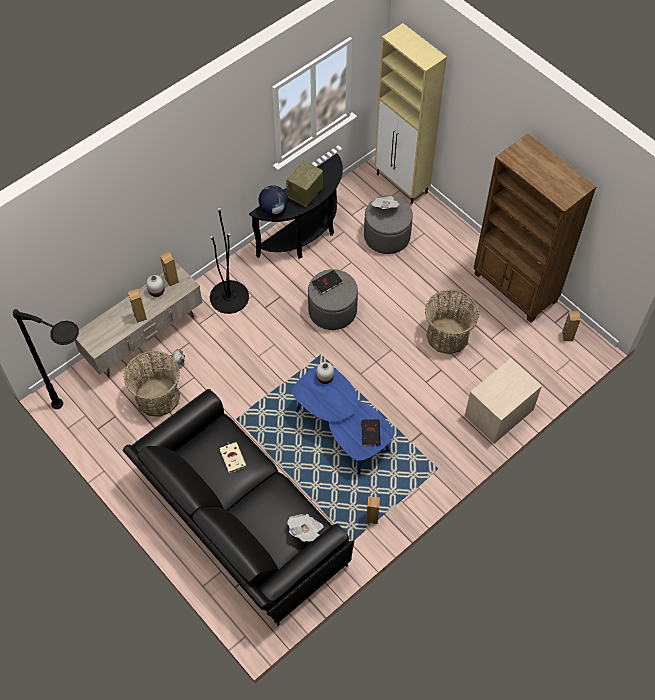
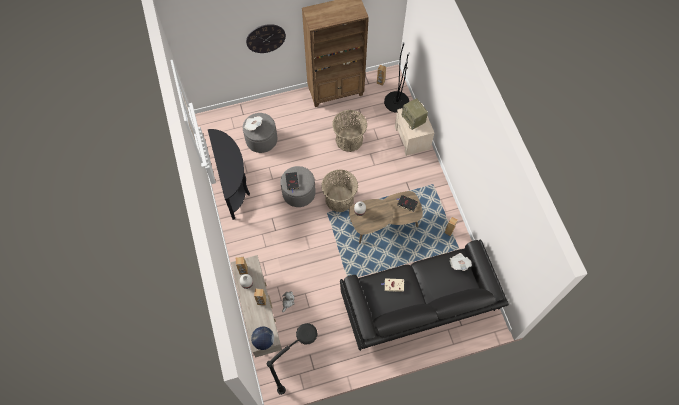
camera: 65 degrees left, 5 degrees up
(158, 397) = (308, 321): basket -> basket (339, 199)
(229, 297) = (255, 248): black floor lamp -> black floor lamp (396, 102)
(273, 209) = (230, 183): globe -> globe (263, 341)
(305, 193) = (228, 160): radio -> radio (414, 119)
(341, 429) = (384, 223): blue coffee table -> brown coffee table
(402, 184) = (227, 114): beige cabinet -> none
(479, 133) = (265, 38): none -> wall clock

